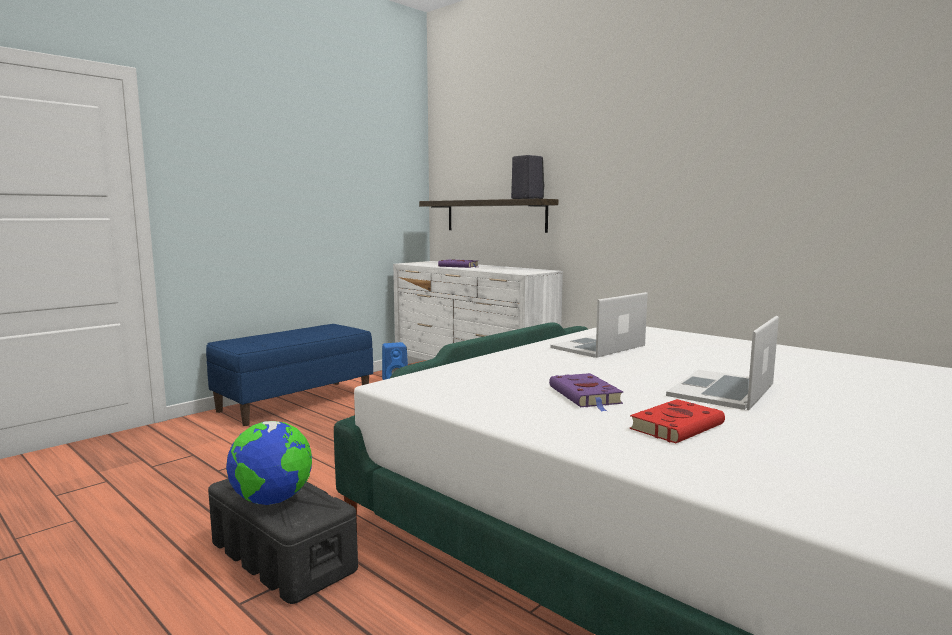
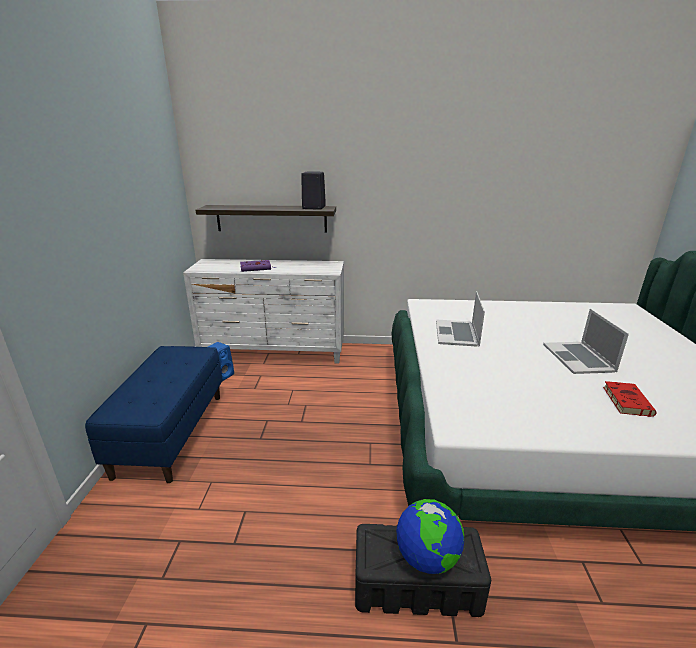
camera: 40 degrees left, 15 degrees up
(586, 396) = (551, 391): purple book -> none

